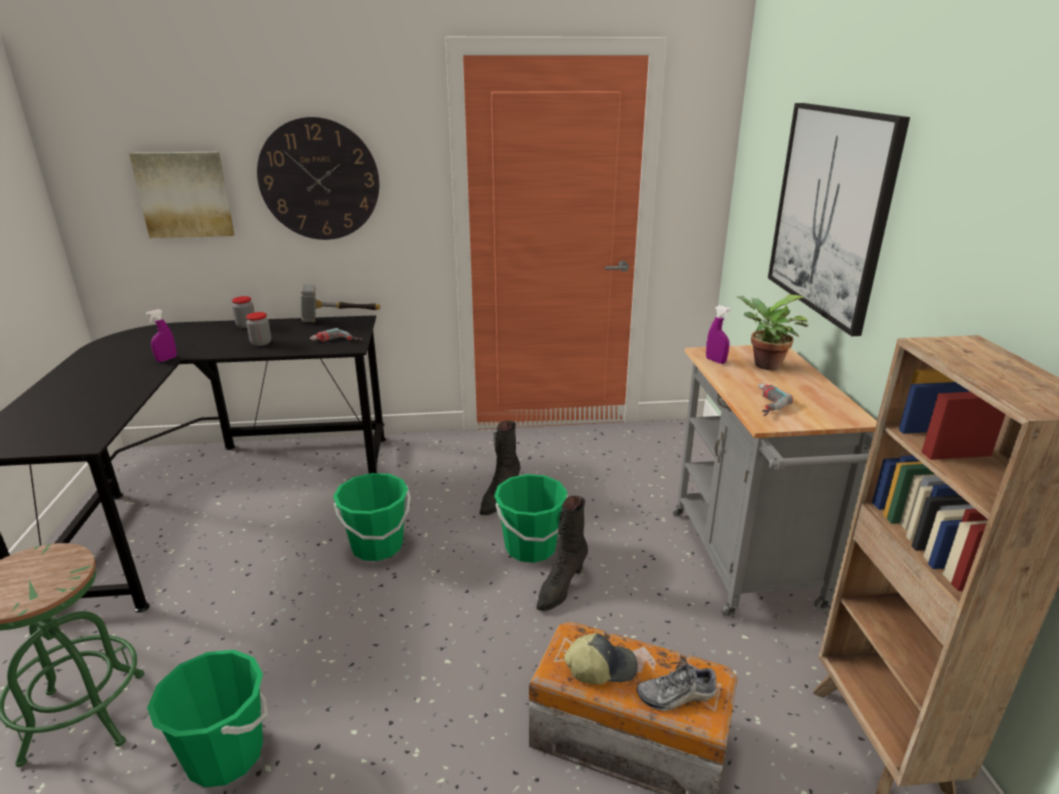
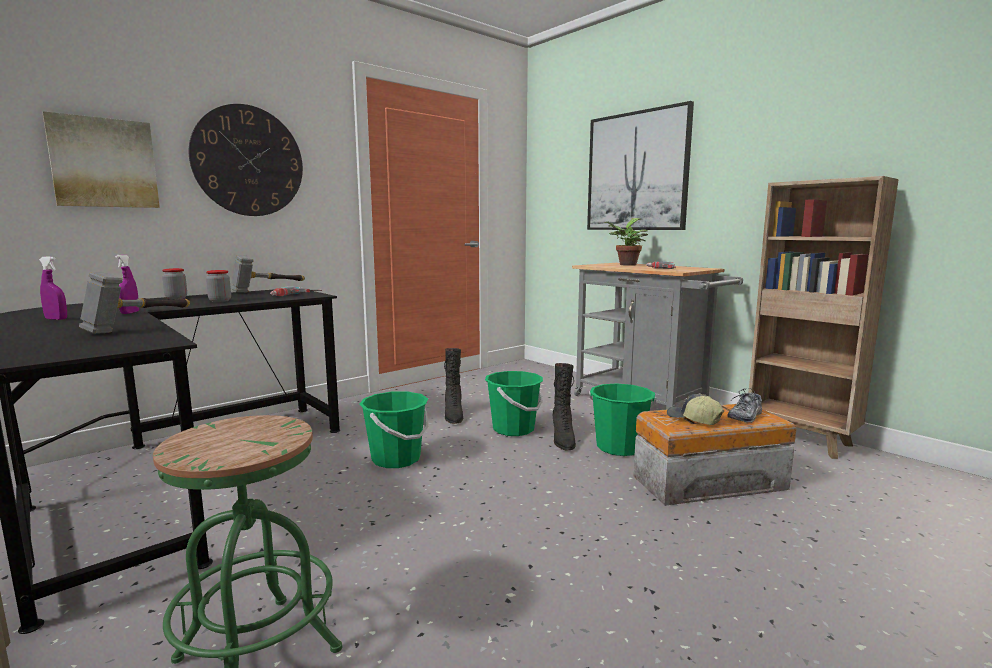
camera: 35 degrees left, 15 degrees down
(128, 396) = (141, 326): none -> hammer
(225, 755) = (461, 605): green bucket -> green bucket (619, 447)
(600, 667) = (693, 419): cap -> cap turned 90 degrees counterclockwise
(715, 361) = (600, 266): purple spray bottle -> purple spray bottle (56, 319)

